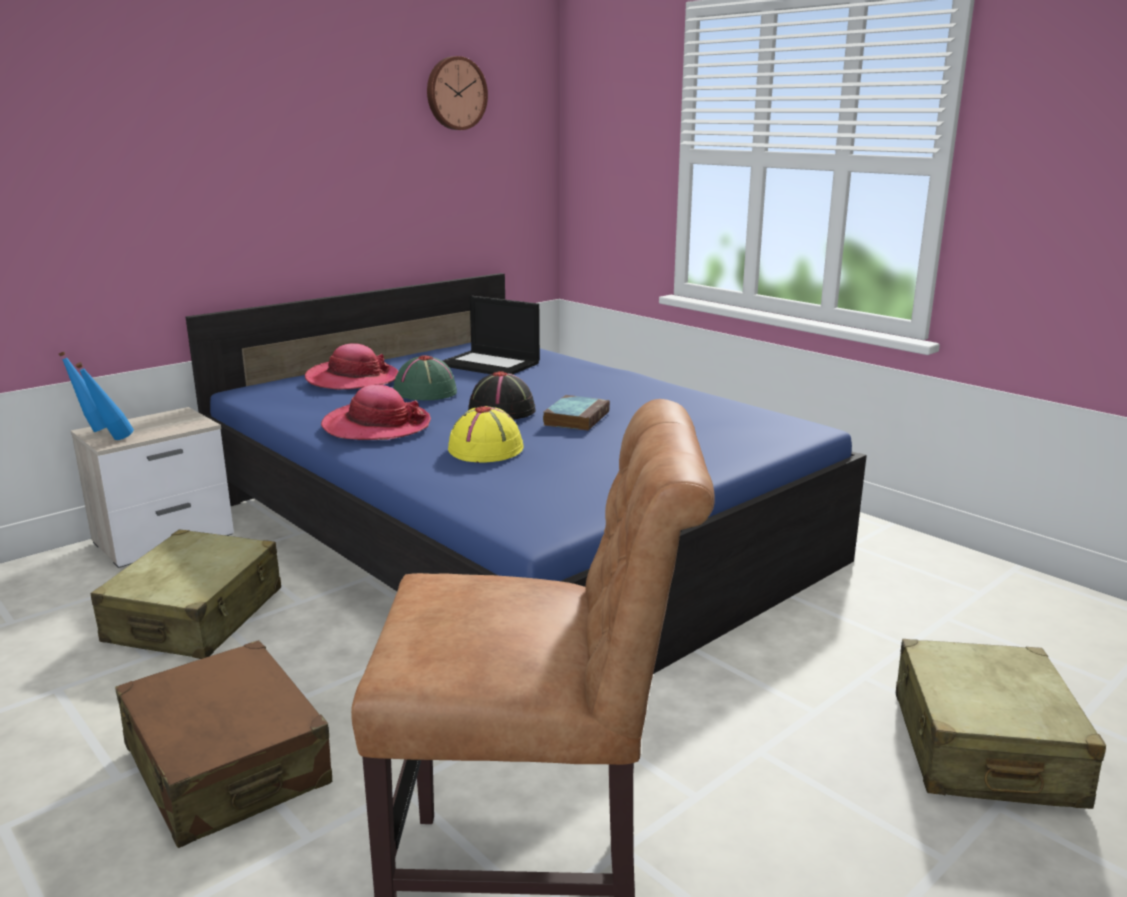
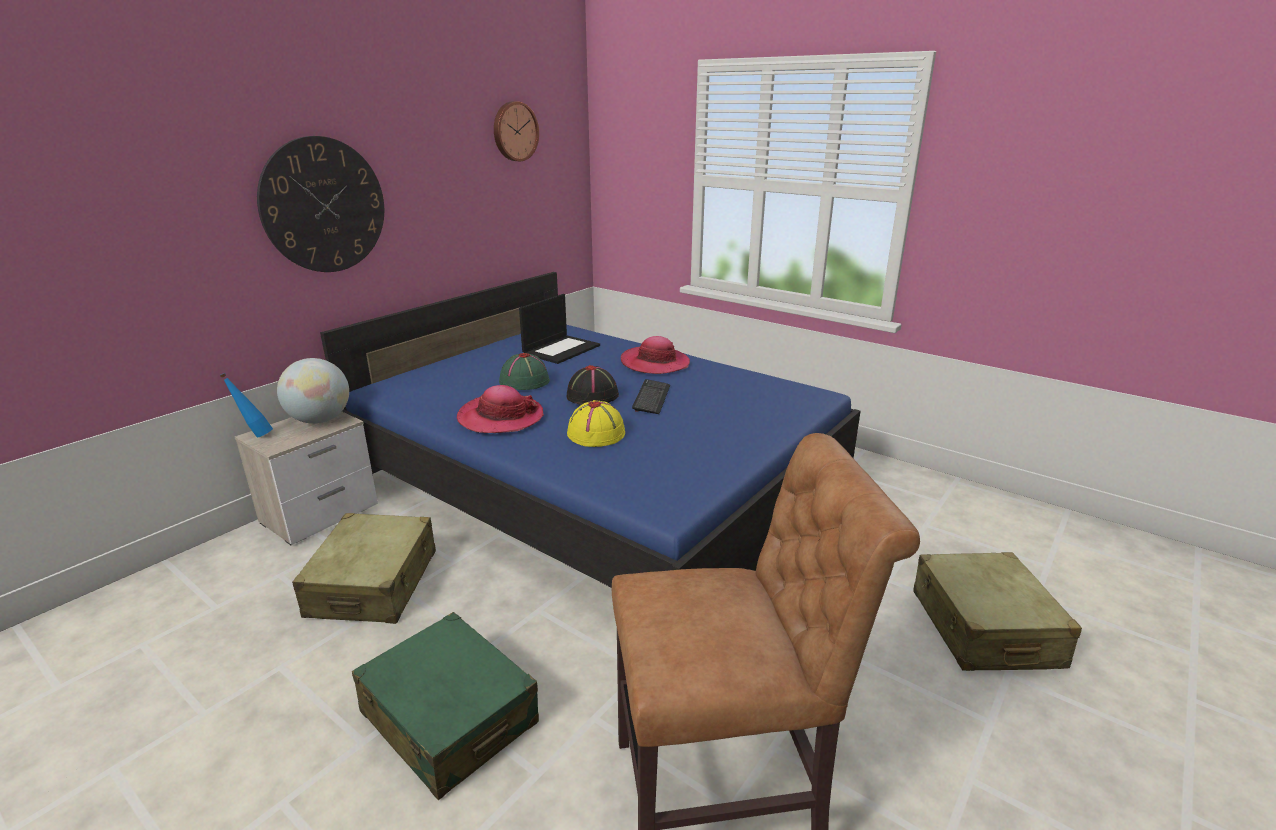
camera: 10 degrees left, 5 degrees up
(112, 440) = (276, 444): blue bottle -> none
(172, 421) = (320, 420): none -> globe
(202, 166) = (324, 205): none -> wall clock
(227, 765) = (450, 718): brown suitcase -> green suitcase
(352, 379) = (460, 372): hat -> hat (655, 363)
(490, 364) = (561, 349): laptop -> laptop turned 75 degrees counterclockwise
(576, 418) = (651, 398): book -> keyboard

